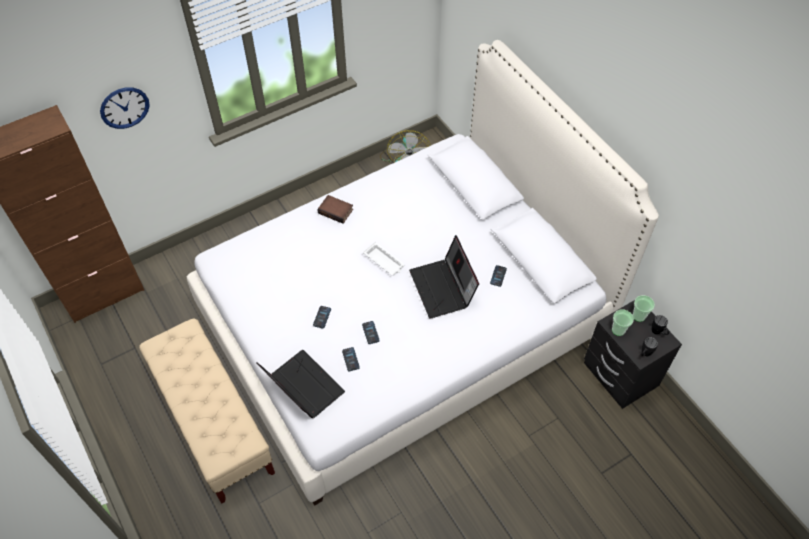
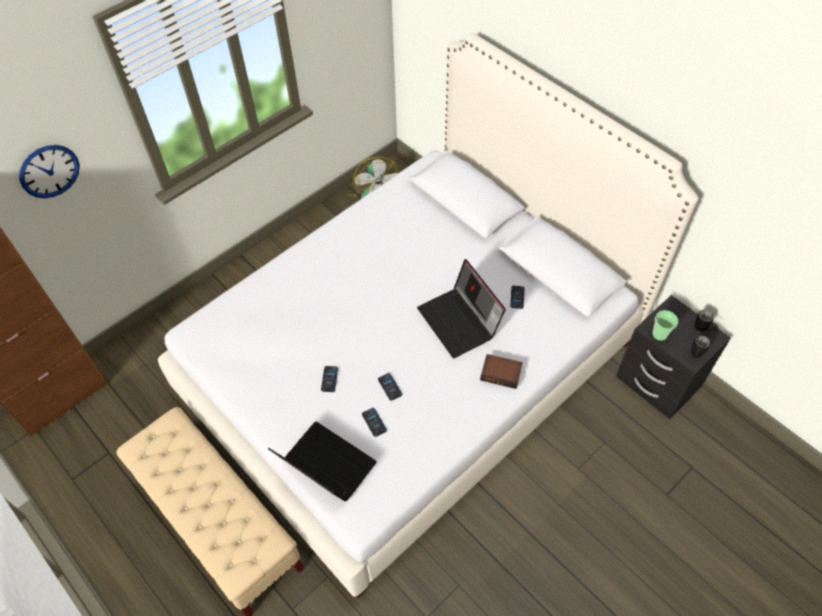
camera: 10 degrees left, 0 degrees up
(336, 211) = (318, 255): book -> book (501, 373)
(384, 261) = (386, 302): white tray -> none
(639, 316) = (677, 315): cup -> none

